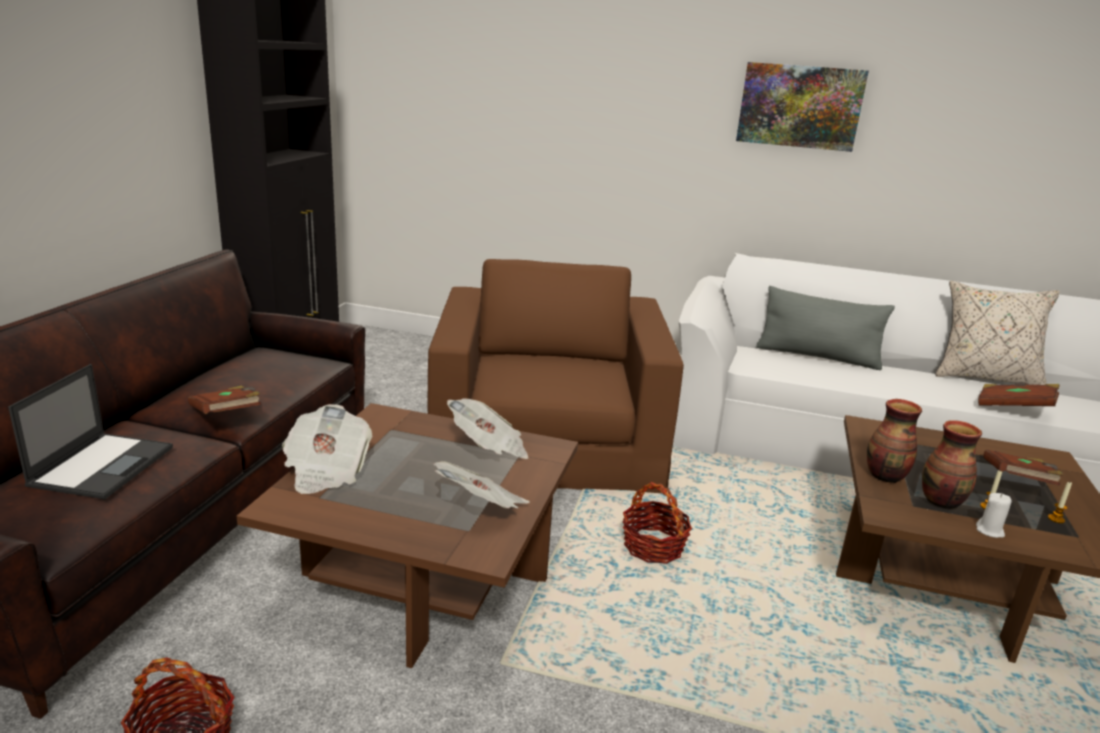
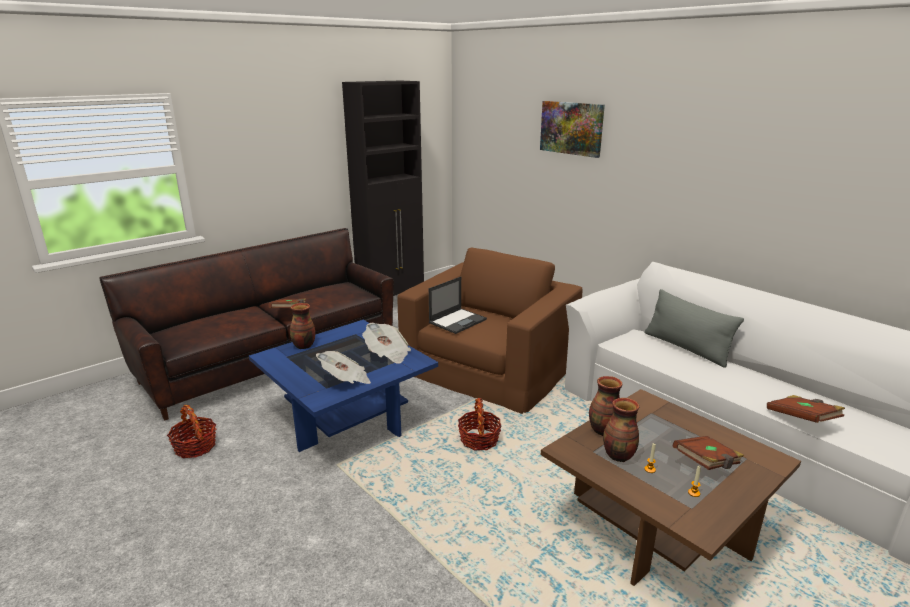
camera: 35 degrees right, 0 degrees up
(103, 465) = (222, 322): laptop -> laptop (458, 321)
(326, 470) = (303, 346): newspaper -> vase
(425, 577) = (347, 416): brown coffee table -> blue coffee table
(799, 106) = (711, 155): picture -> picture (571, 128)
(984, 377) = (821, 392): beige pillow -> none
(990, 531) = (623, 481): white candle -> none

